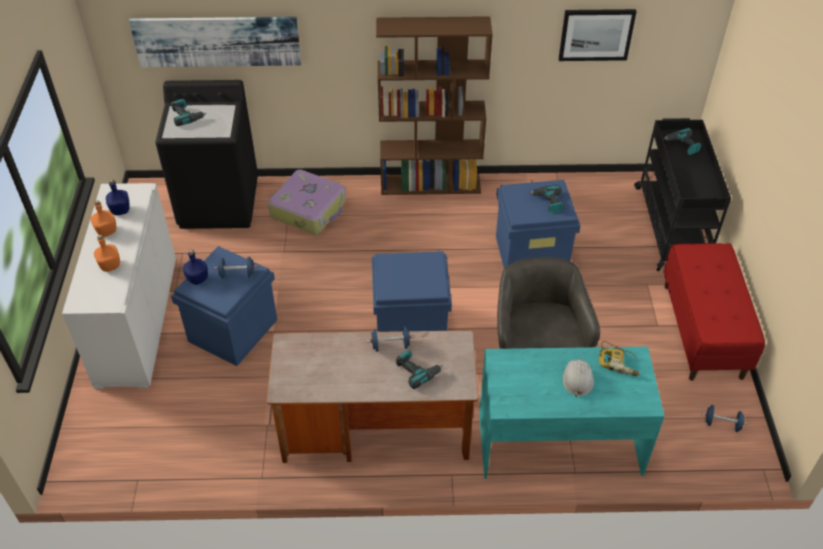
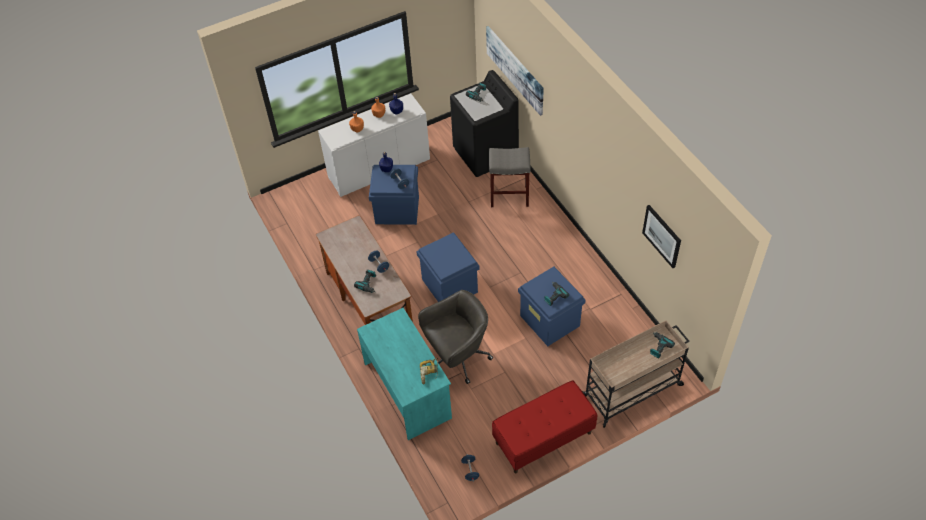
camera: 65 degrees right, 5 degrees up
(309, 209) = (510, 196): suitcase -> grey stool
(431, 184) = (576, 243): brown bookcase -> none
(577, 379) = (406, 357): white hard hat -> none
(671, 226) = (633, 390): black cart -> beige cart

